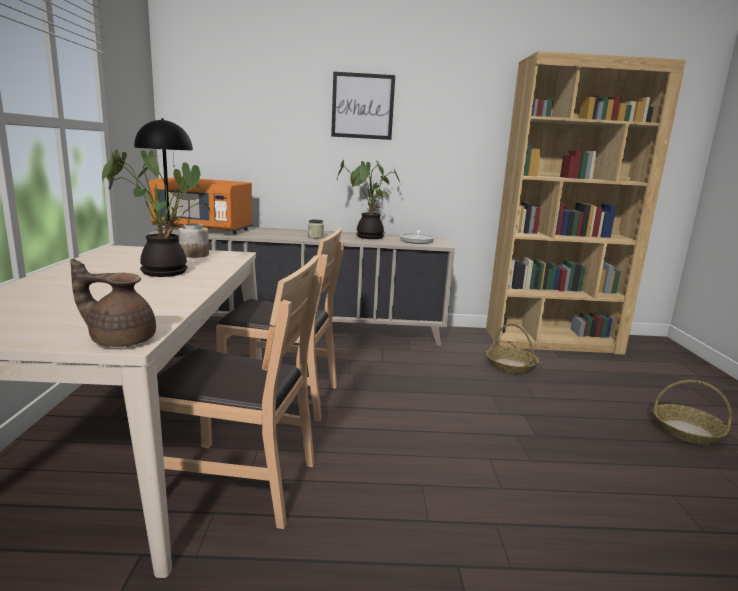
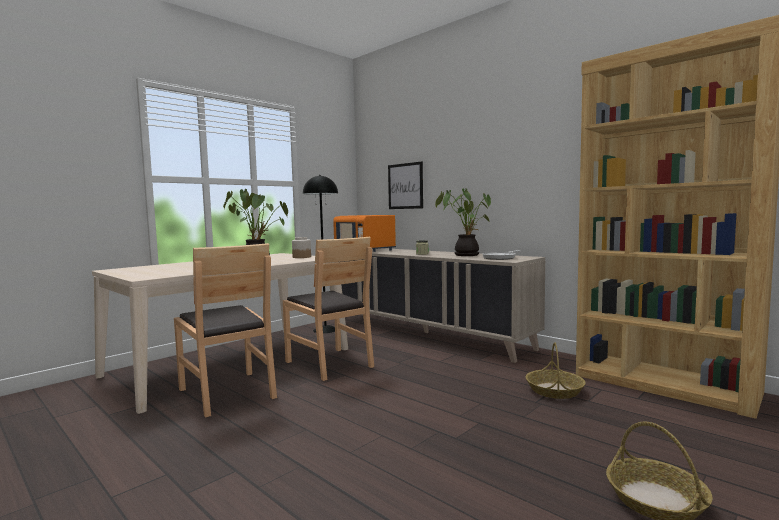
camera: 45 degrees right, 10 degrees down
(121, 340) = (144, 277): brown teapot -> none
(362, 106) = (472, 146): picture -> picture (405, 186)

